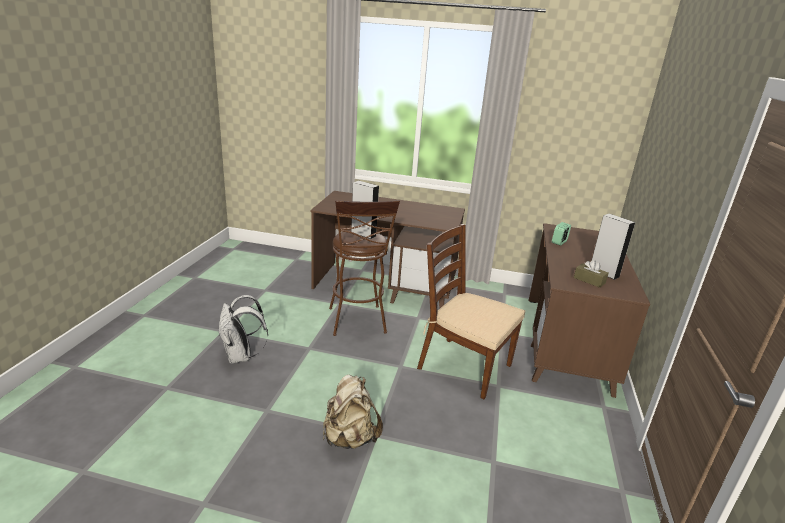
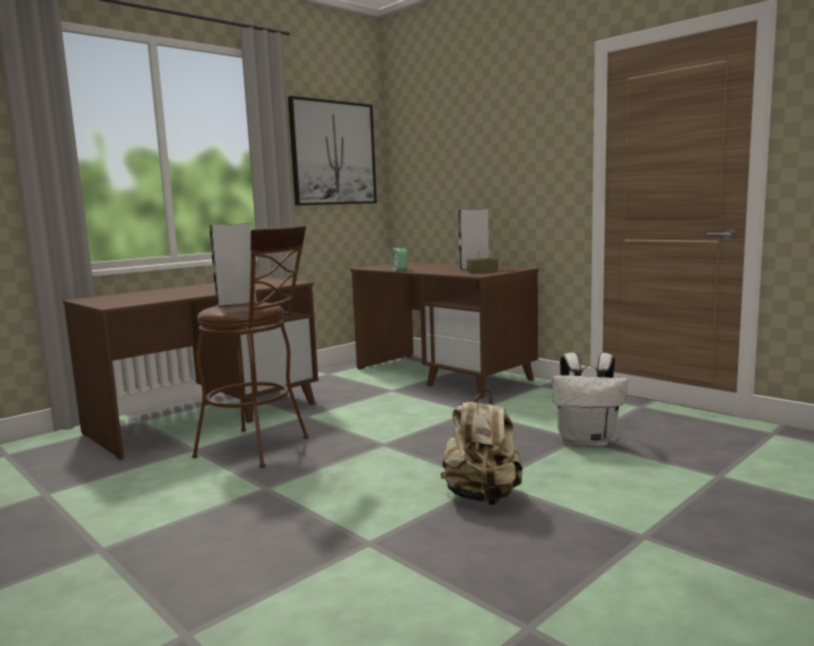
camera: 55 degrees left, 15 degrees down
(241, 356) = (203, 544): white backpack -> white backpack (587, 441)
(463, 366) = (424, 417): brown chair -> none
(576, 118) = (333, 153): none -> picture

